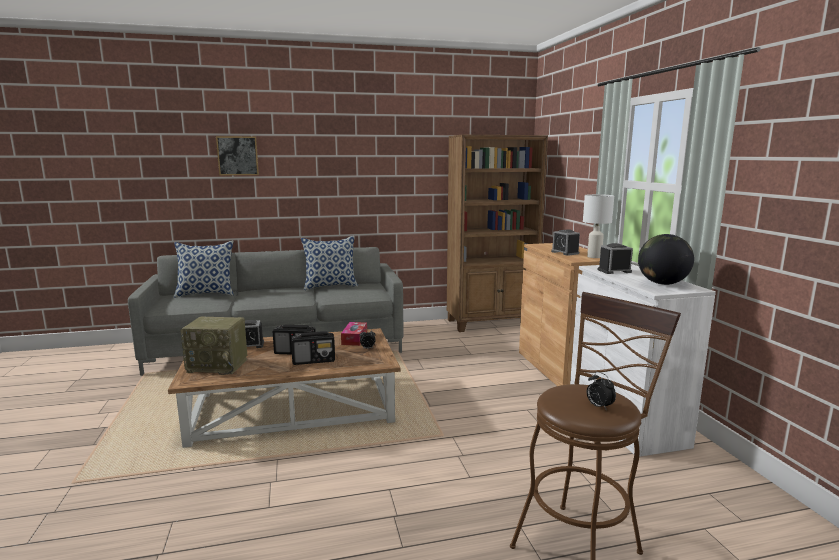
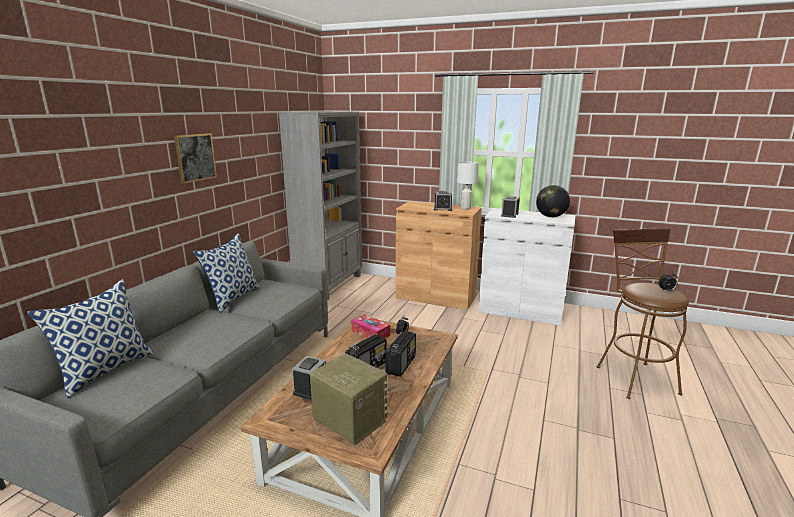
camera: 55 degrees left, 5 degrees up
(219, 365) = (348, 420): radio -> radio turned 90 degrees counterclockwise
(237, 155) = (69, 150): picture -> picture (195, 157)
(491, 323) = (330, 284): brown bookcase -> grey bookcase

